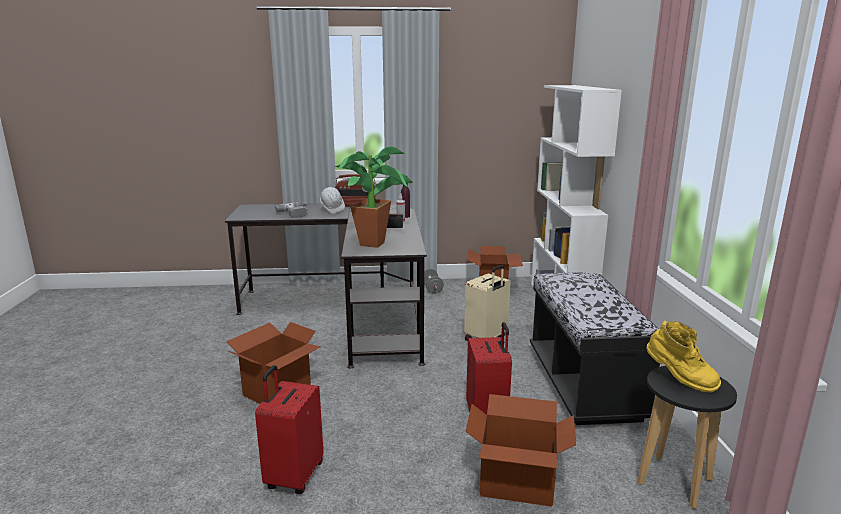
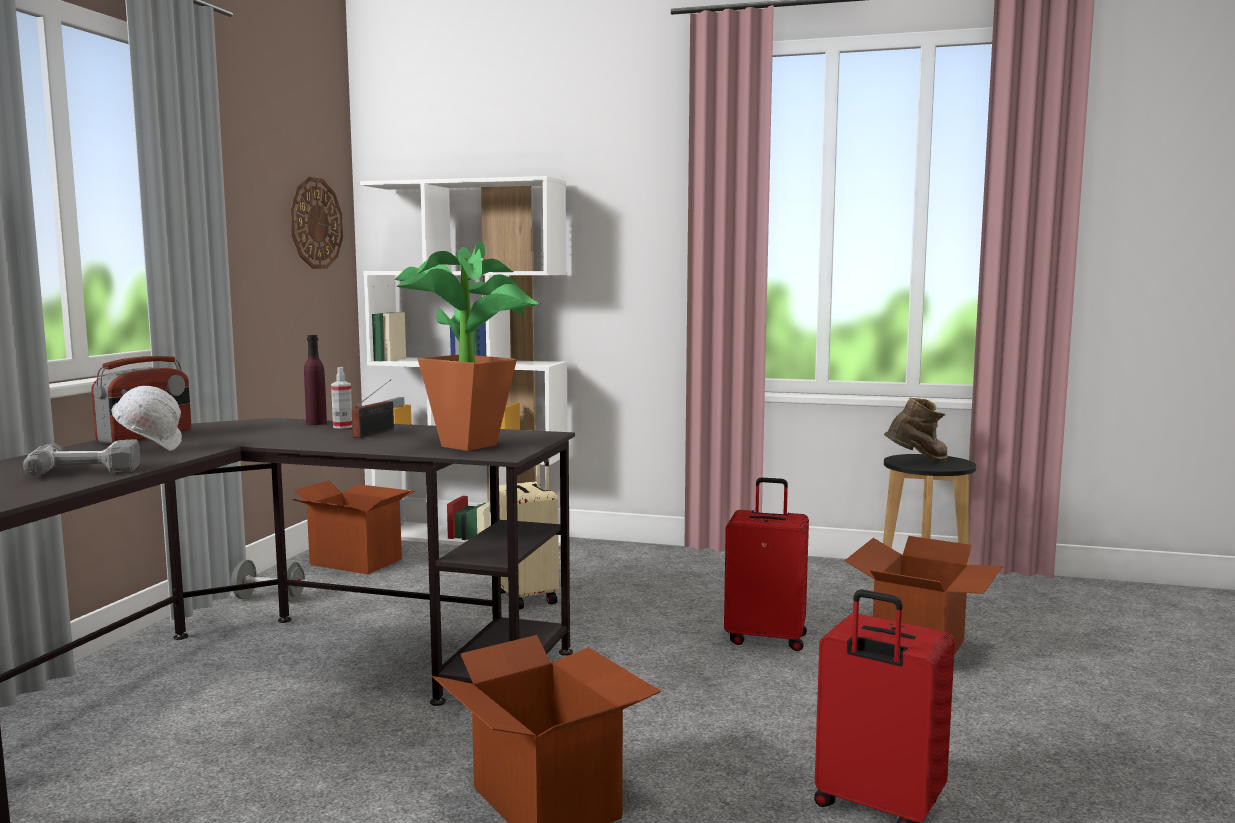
camera: 70 degrees left, 10 degrees down
(527, 108) = (315, 223): none -> wall clock
(584, 384) = (711, 574): black bench -> none
(679, 379) = (917, 462): yellow boot -> brown boot

